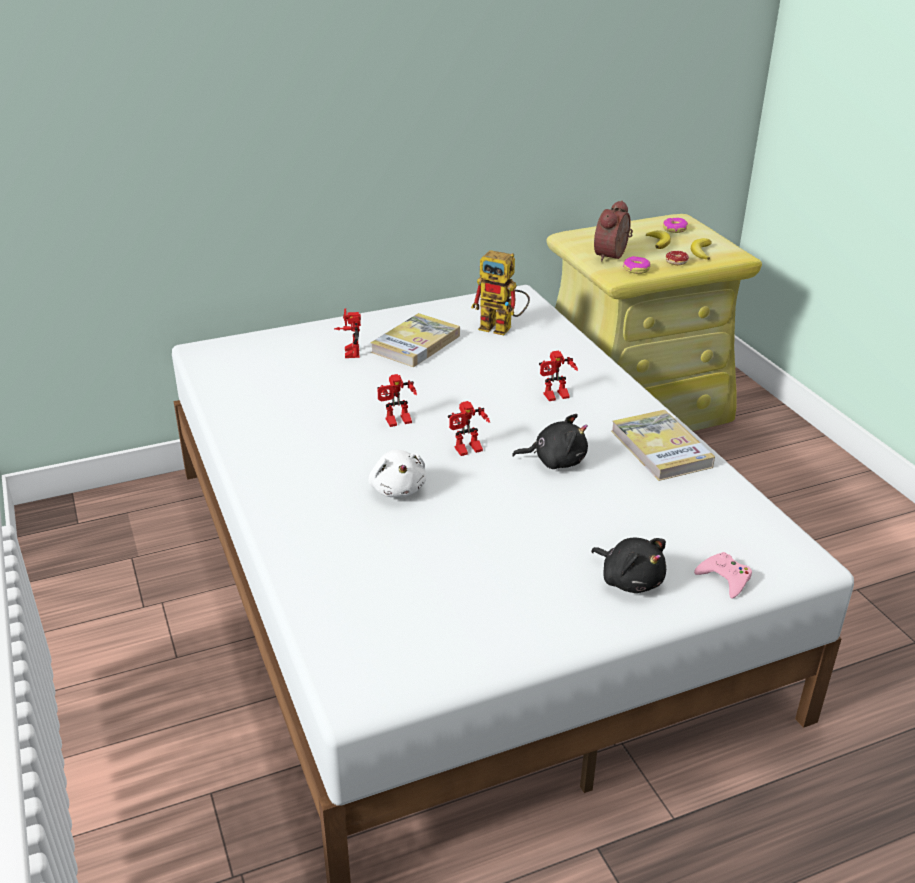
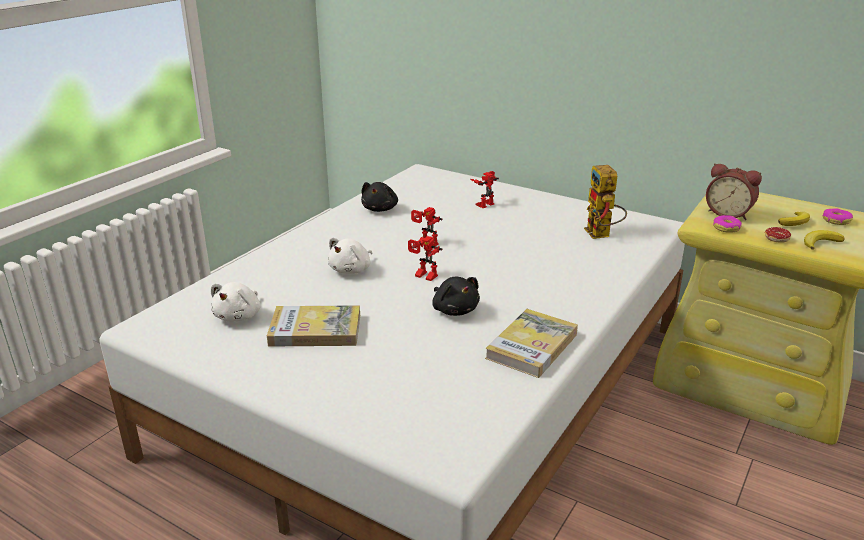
camera: 55 degrees right, 5 degrees down
(416, 344) = (528, 217): book -> book (315, 330)
(416, 603) = (239, 316): none -> white plush toy
(555, 397) = (539, 283): toy robot -> none
(613, 256) = (728, 213): alarm clock -> alarm clock turned 135 degrees counterclockwise
(629, 580) = (339, 384): black plush toy -> black plush toy (380, 209)
(724, 579) = (385, 427): pink game controller -> none

